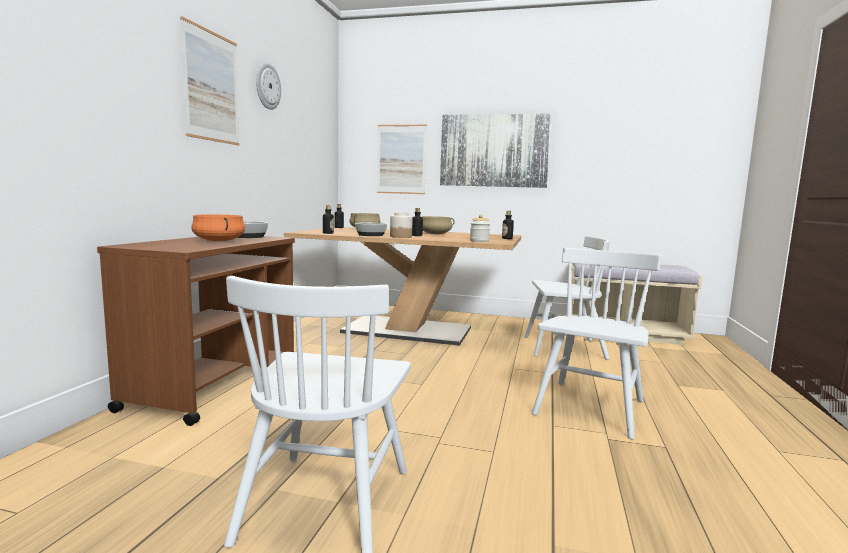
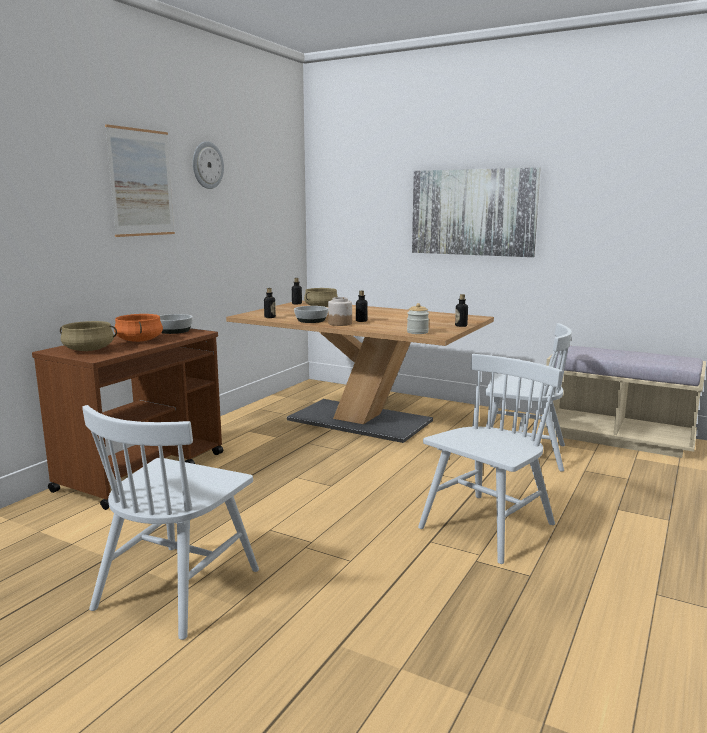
camera: 15 degrees right, 5 degrees up
(401, 159) = (371, 222): picture -> none
(435, 234) = (389, 316): beige cooking pot -> beige cooking pot (89, 350)

